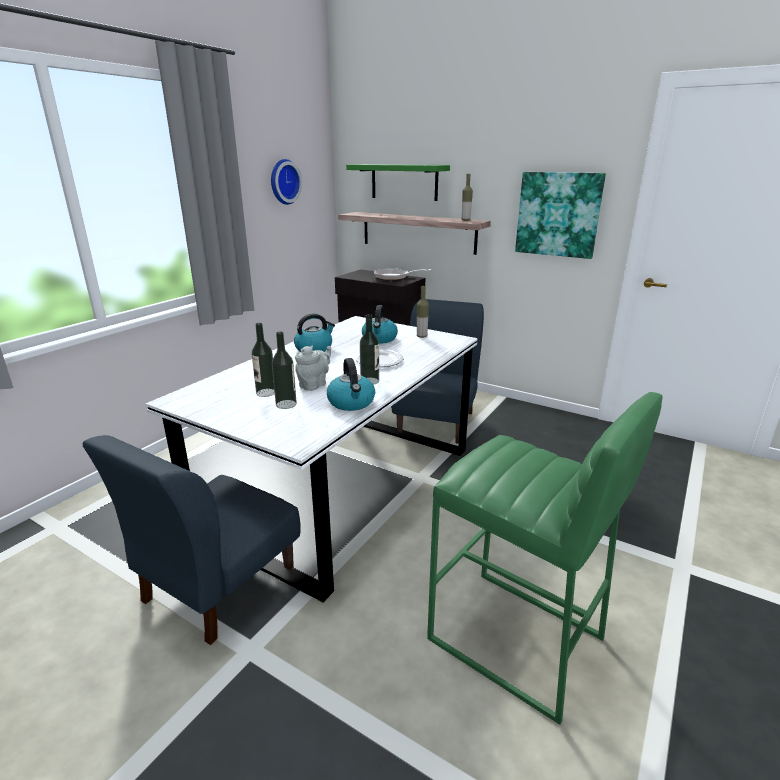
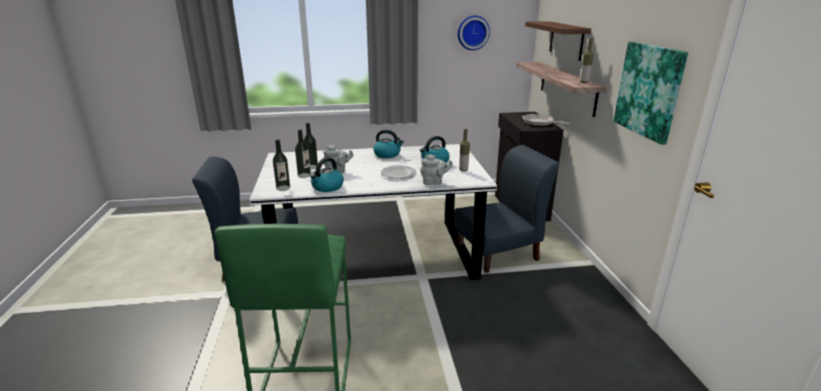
camera: 50 degrees right, 0 degrees up
(370, 381) = (363, 181): bottle -> bottle (283, 188)
(404, 182) = (566, 40): green shelf -> brown shelf
(432, 355) = (434, 182): none -> grey teapot

